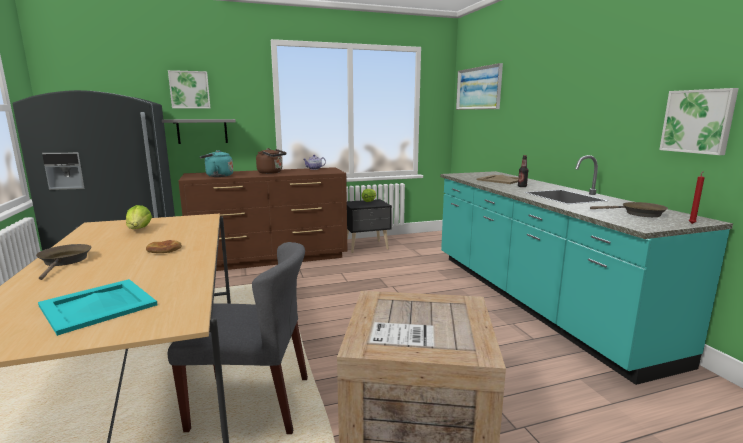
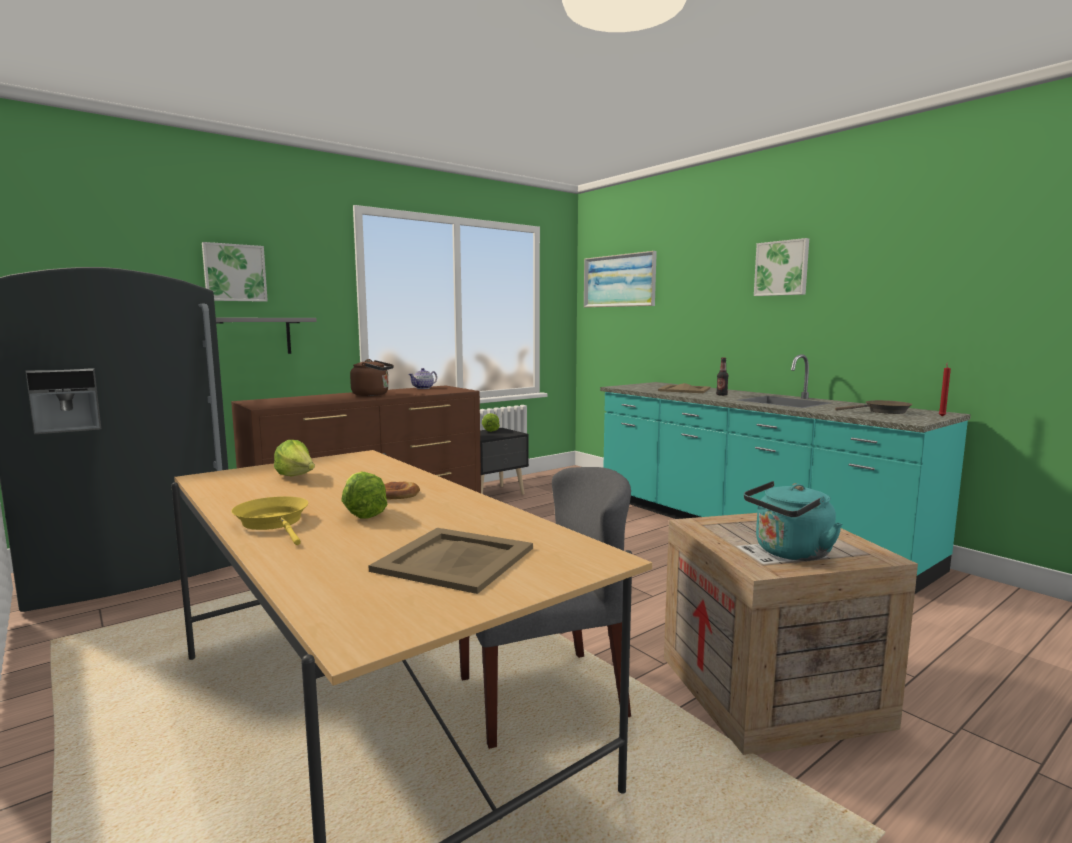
camera: 20 degrees left, 5 degrees down
(65, 261) = (274, 523): brown frying pan -> yellow frying pan
(97, 305) = (453, 559): turquoise tray -> beige tray
(120, 260) = (362, 513): none -> lettuce
(217, 176) = (301, 402): turquoise kettle -> turquoise kettle (789, 553)
(698, 121) = (920, 314): picture -> picture (782, 268)

